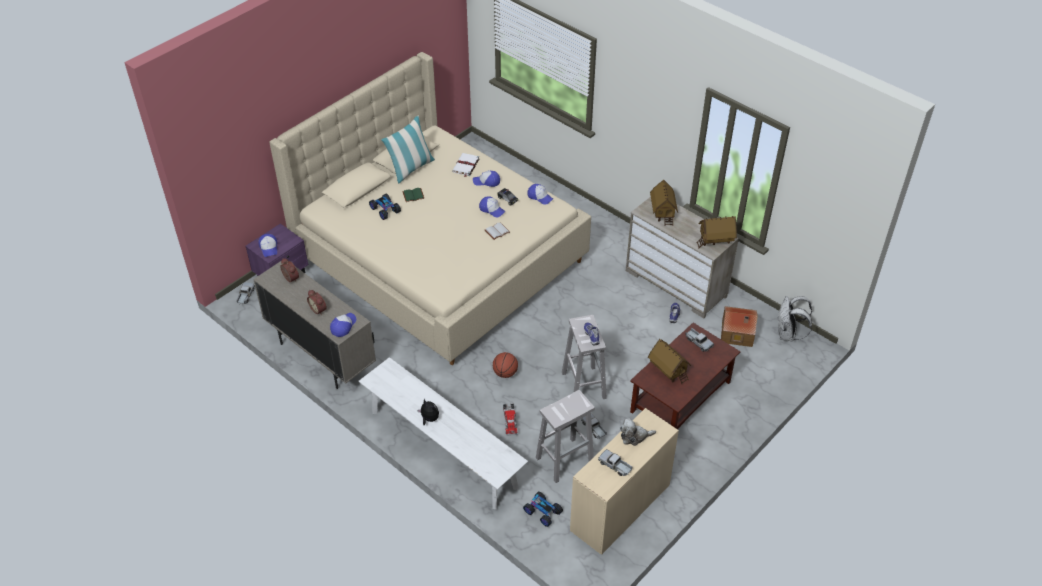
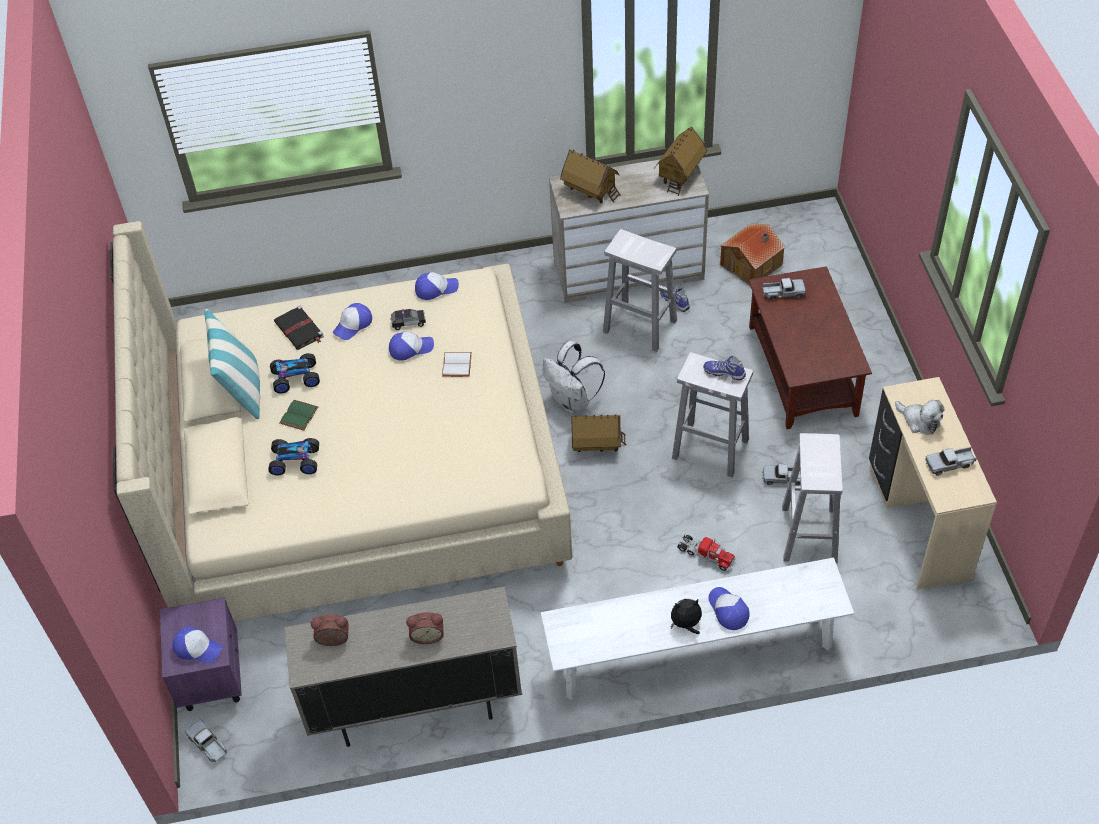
camera: 50 degrees left, 5 degrees up
(343, 326) = (486, 622): cap -> cap (728, 610)
(465, 166) = (299, 330): white book -> black book
(505, 373) = (624, 515): basketball -> none
(542, 512) = (870, 601): toy car -> toy car (296, 379)
(634, 436) = (919, 421): plush toy -> plush toy turned 75 degrees counterclockwise
(641, 310) = (641, 326): none -> white stool
(668, 371) = (804, 345): toy house -> toy house (597, 444)
(788, 334) = (790, 225): white backpack -> white backpack (573, 401)

